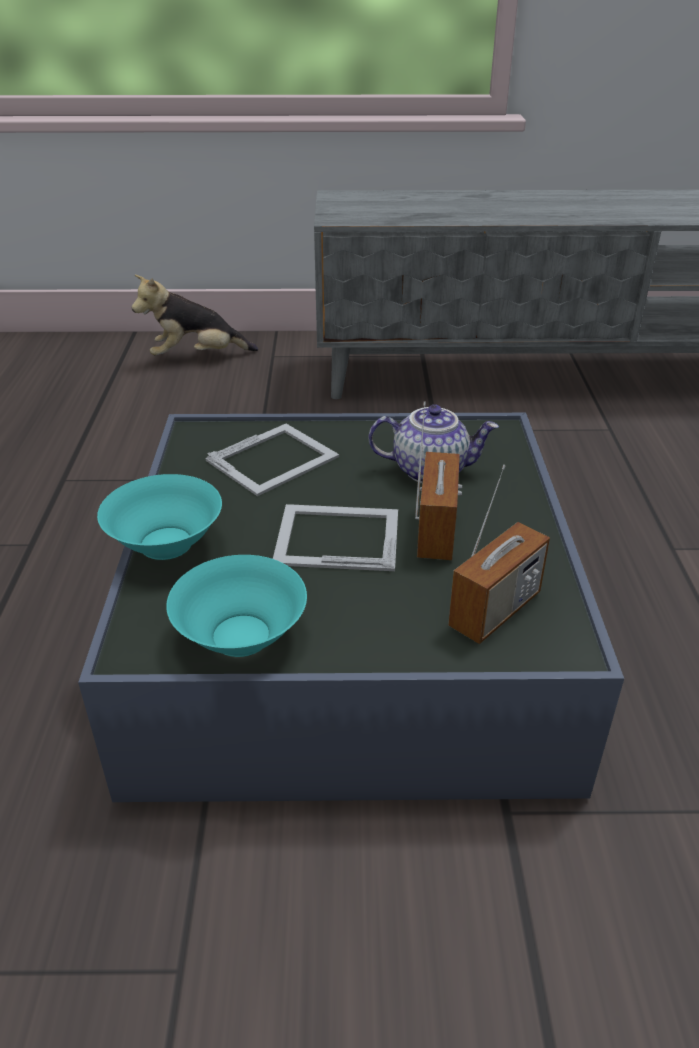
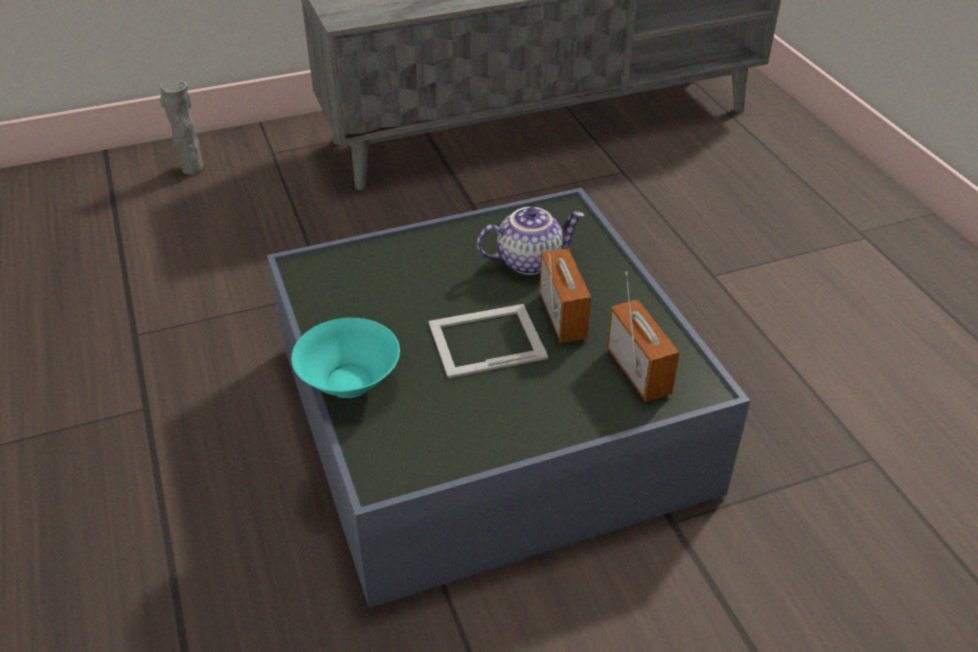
camera: 20 degrees left, 5 degrees up
(196, 357) = (192, 168): plush toy -> grey vase
(239, 635) = (457, 443): turquoise bowl -> none
(274, 458) = (391, 279): picture frame -> none
(495, 610) = (638, 372): radio -> radio turned 45 degrees counterclockwise

